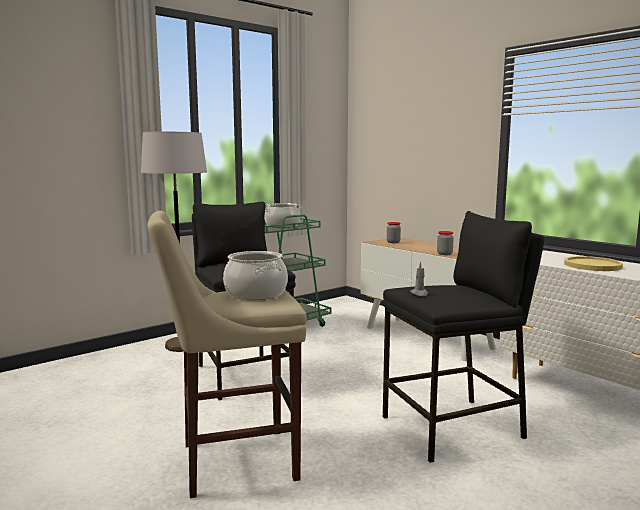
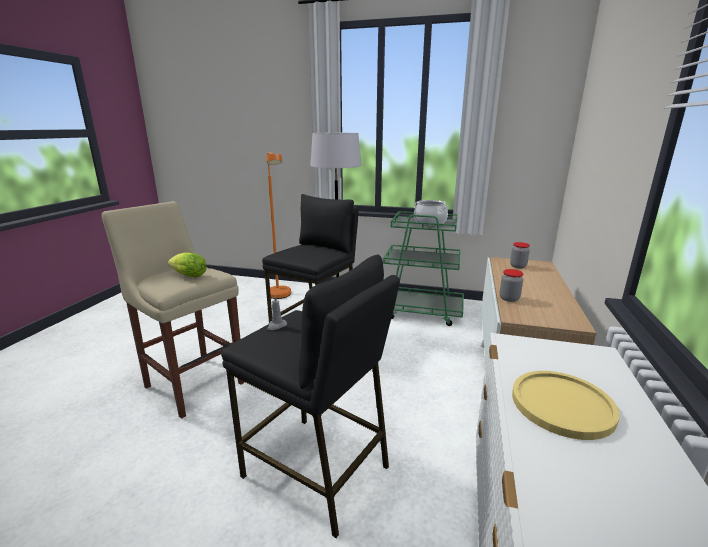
camera: 55 degrees right, 10 degrees up
(112, 369) = (280, 296): none -> orange floor lamp
(256, 293) = (187, 276): cooking pot -> lettuce

